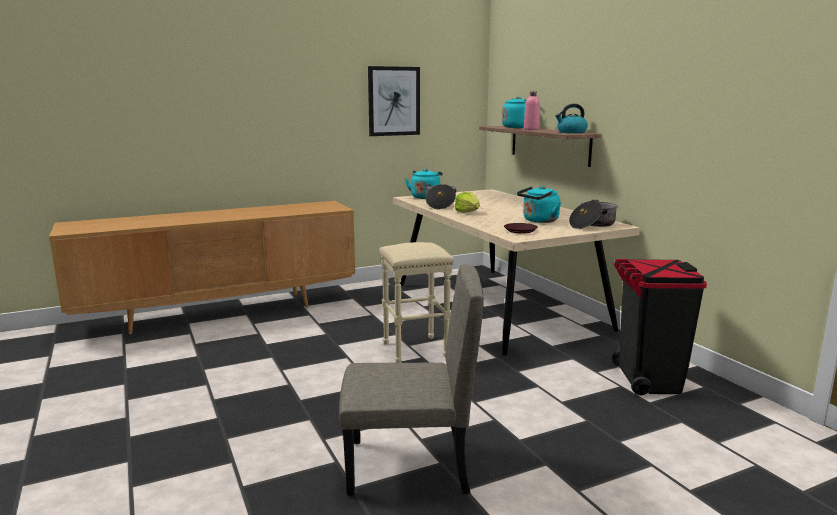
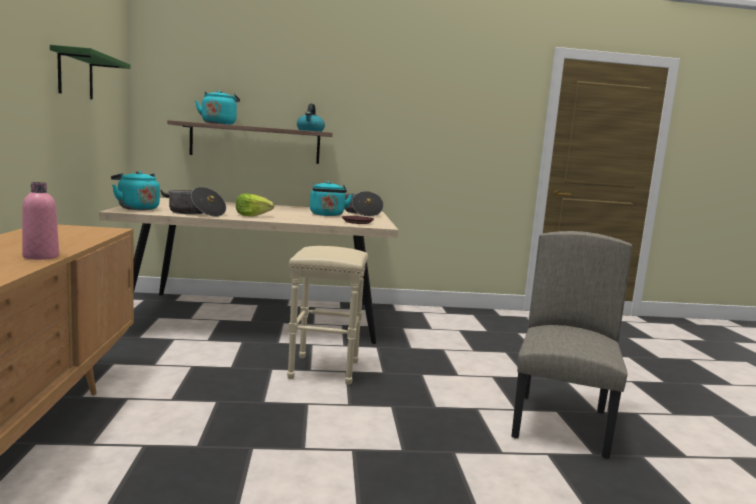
camera: 70 degrees left, 5 degrees down
(394, 101) = (75, 75): picture -> green shelf
(531, 129) = (252, 126): pink bottle -> pink bottle (41, 256)
(648, 380) = (455, 322): black trash can -> none

